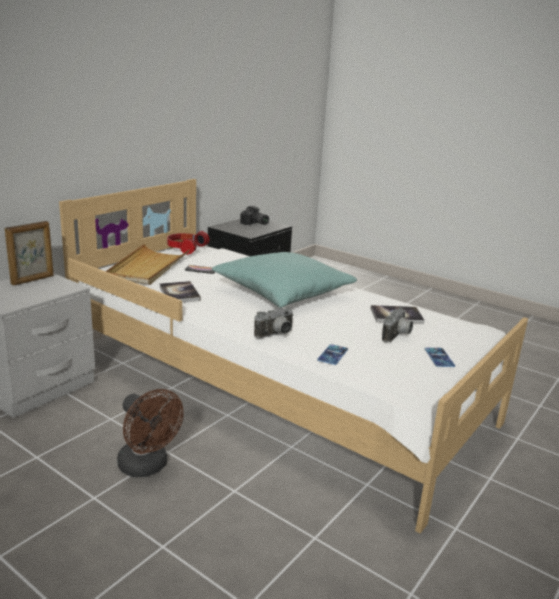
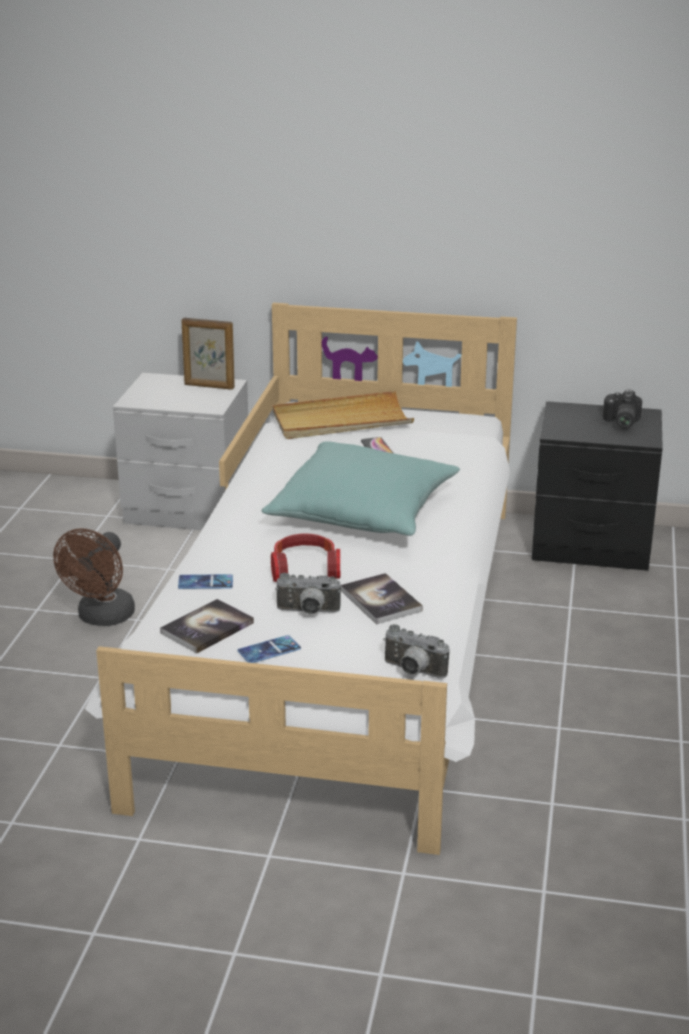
camera: 65 degrees right, 5 degrees up
(179, 293) = (282, 460): book -> book (207, 628)
(185, 248) = (445, 418): headphones -> headphones (305, 569)
(276, 335) = (225, 540): camera -> camera (412, 671)

